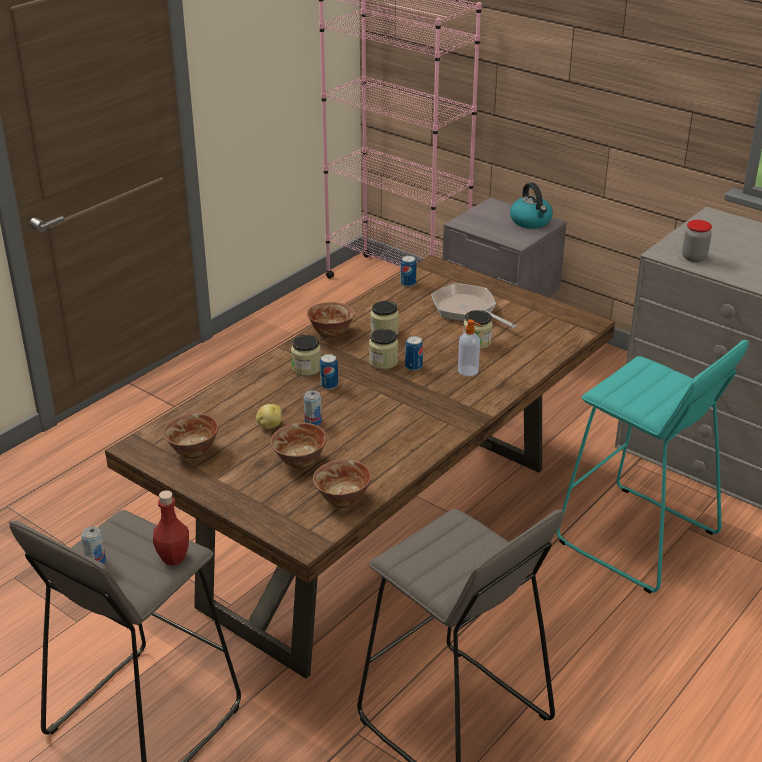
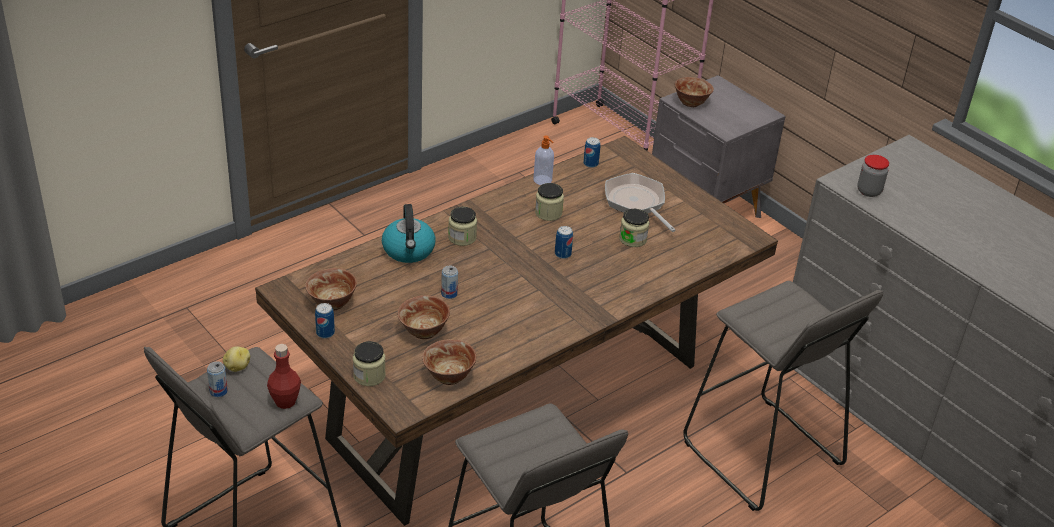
camera: 10 degrees right, 5 degrees up
(269, 425) = (408, 290): potato -> potato (237, 367)
(329, 385) = (477, 259): can -> can (325, 333)
(331, 333) = (497, 205): bowl -> bowl (691, 103)
(383, 361) = (536, 244): jar -> jar (369, 376)
(468, 371) = (613, 268): soap dispenser -> soap dispenser (543, 180)
(531, 222) = (749, 110): kettle -> kettle (409, 250)
(636, 538) = (761, 454): turquoise stool -> grey stool

